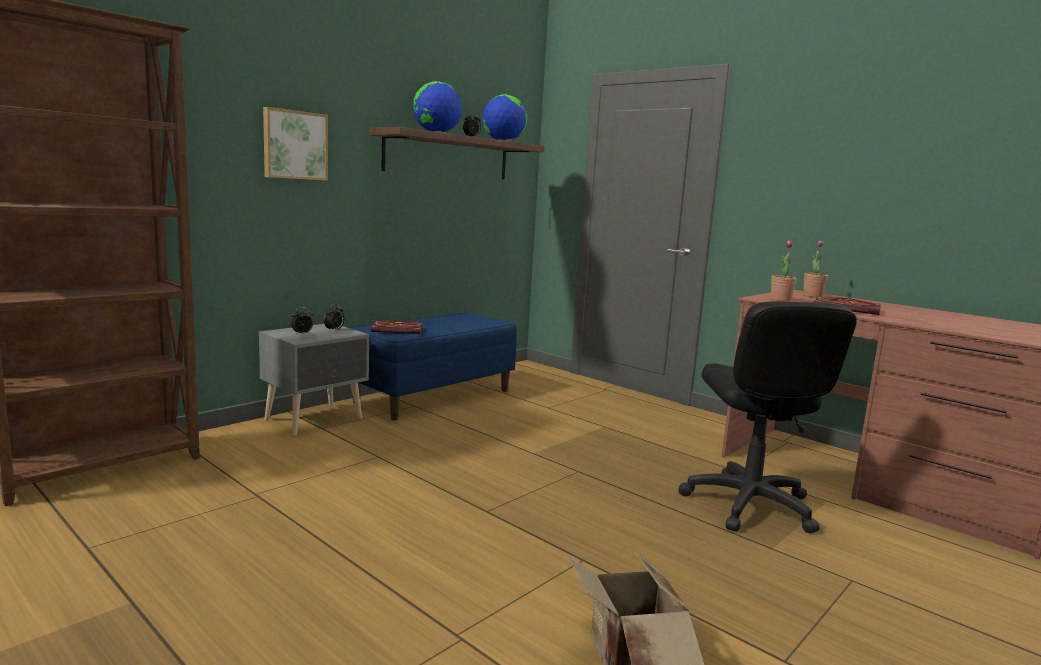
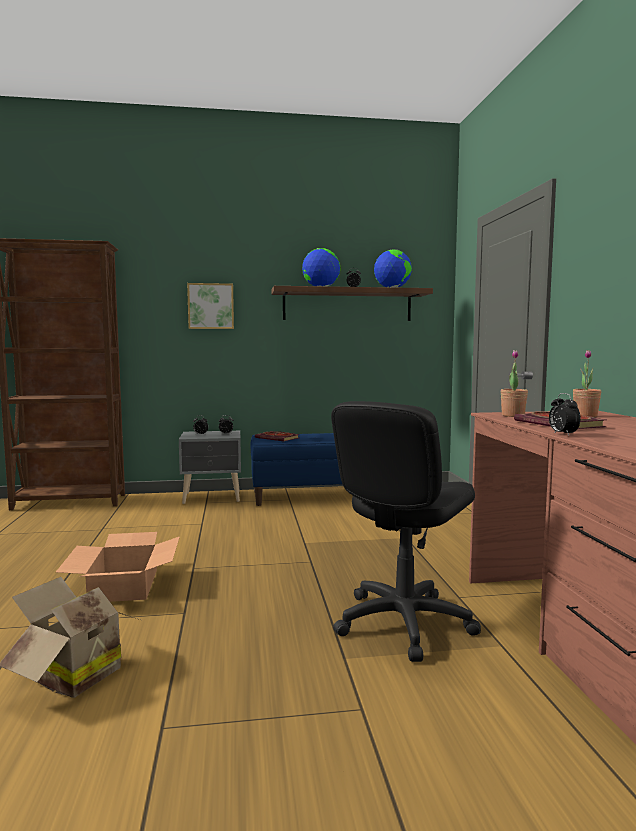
camera: 40 degrees right, 5 degrees down
(458, 555) = (123, 585): none -> cardboard box
(892, 320) = (562, 434): none -> alarm clock

